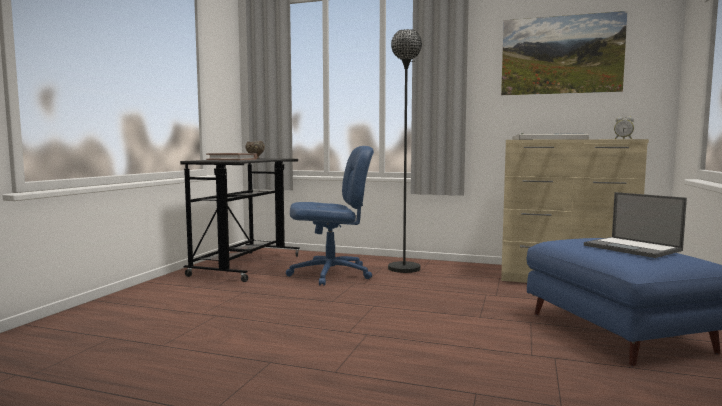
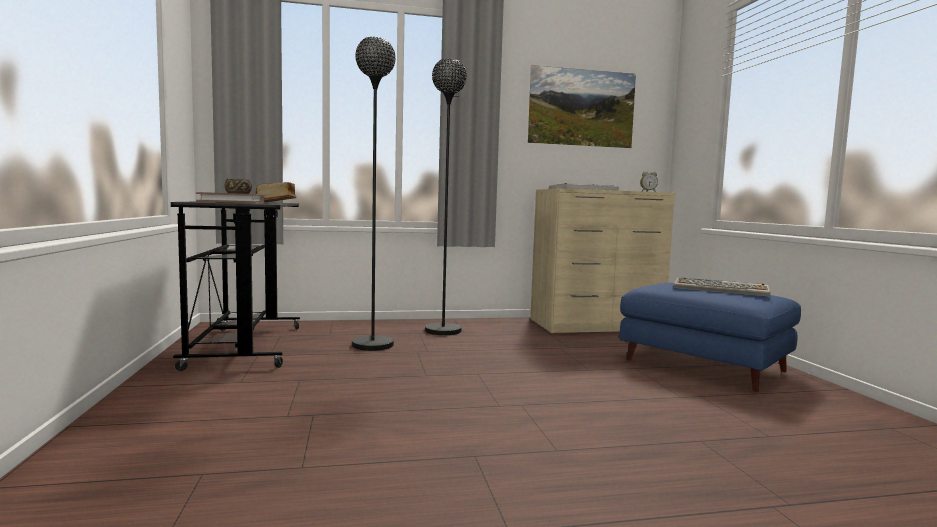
camera: 30 degrees left, 0 degrees up
(277, 158) = (276, 202): none -> book
(331, 274) = (373, 345): blue office chair -> black floor lamp
(633, 248) = (721, 289): laptop -> keyboard

